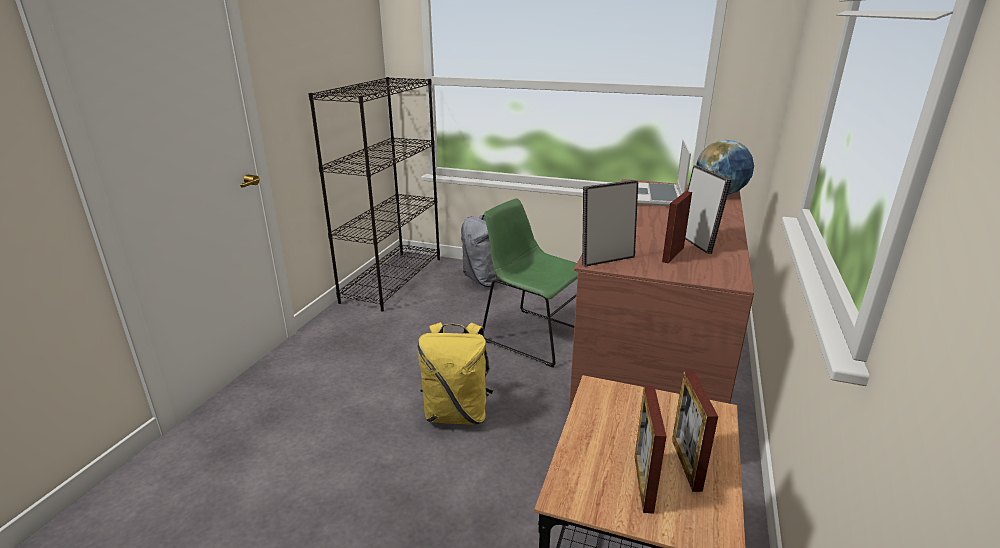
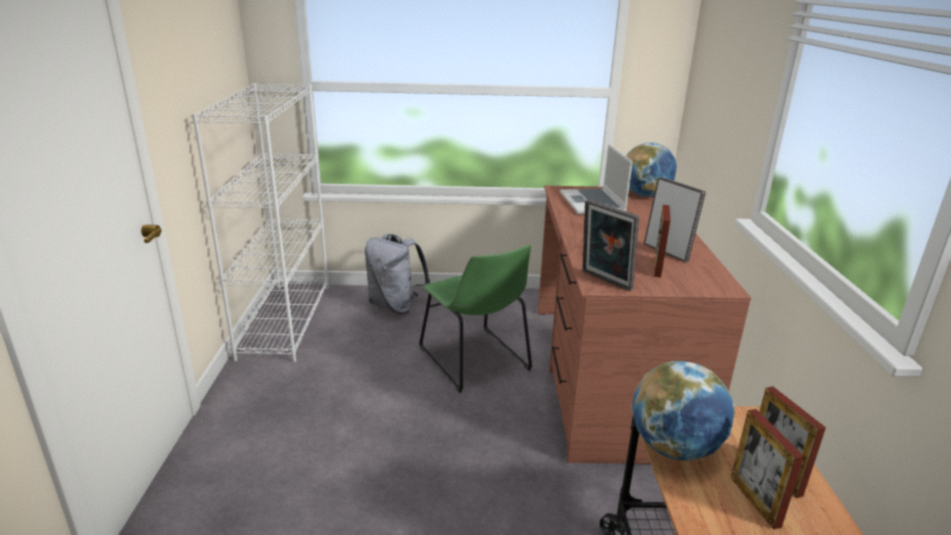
camera: 20 degrees left, 0 degrees up
(393, 279) = (285, 320): black bookcase -> white bookcase
(457, 413) = (445, 465): yellow backpack -> none
(532, 335) = (476, 361): green chair -> green chair turned 135 degrees counterclockwise
(596, 419) = (674, 448): none -> globe
(606, 259) = (604, 281): picture frame -> picture frame turned 90 degrees counterclockwise

